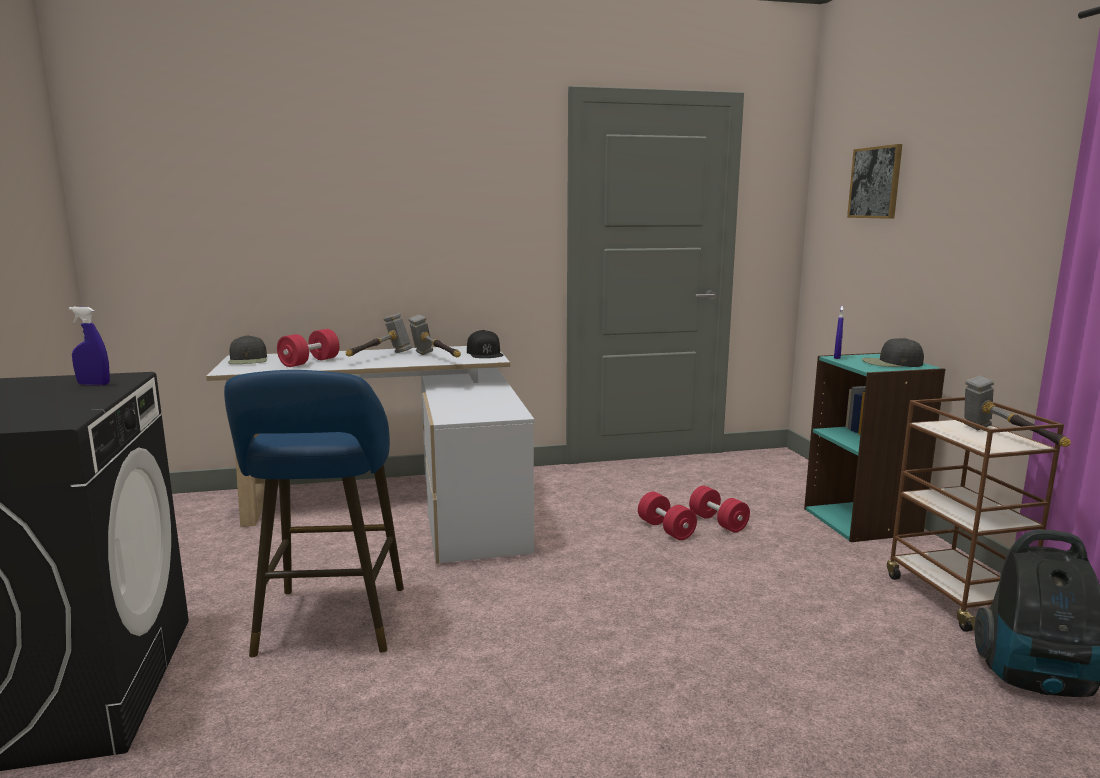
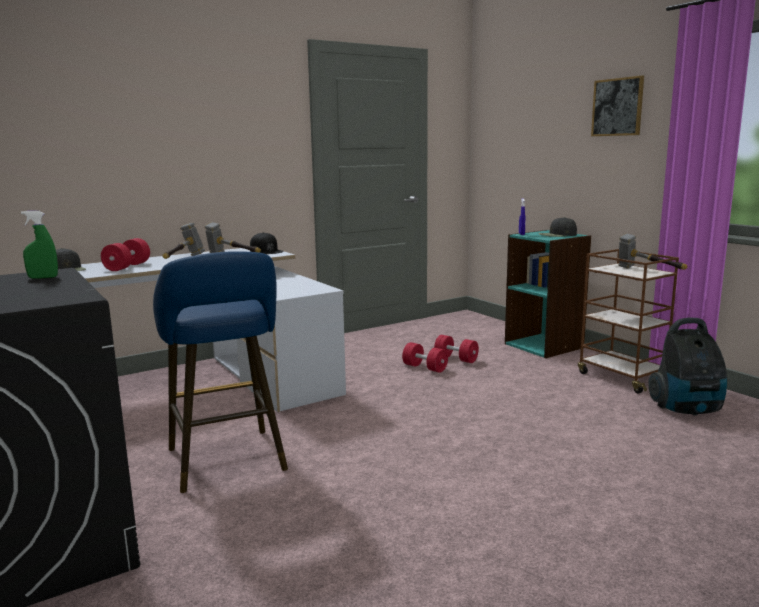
camera: 20 degrees left, 0 degrees up
(94, 384) = (43, 277): blue spray bottle -> green spray bottle
(875, 182) = (526, 114): picture -> picture (617, 107)

